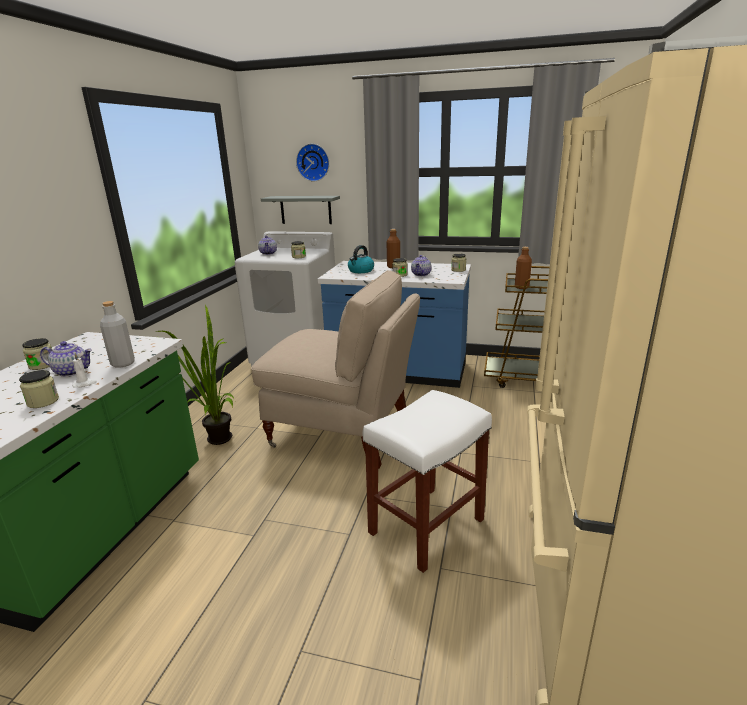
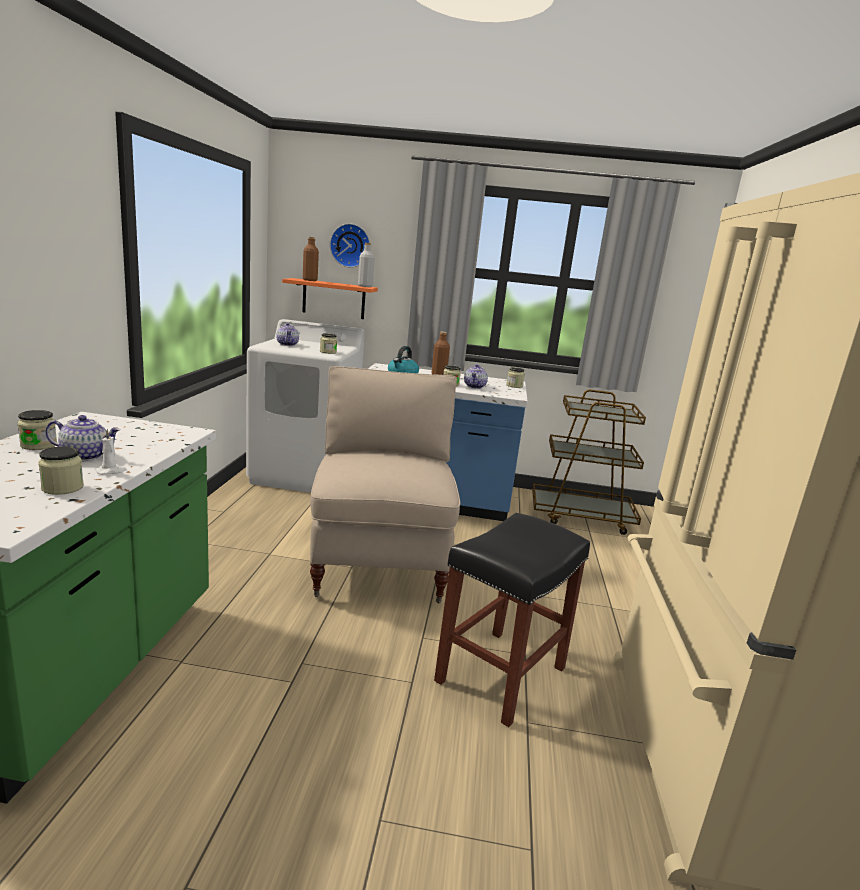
camera: 10 degrees left, 5 degrees down
(123, 363) = (151, 451): grey bottle -> grey bottle (365, 286)
(213, 440) = (216, 566): potted plant -> none
(305, 210) = (333, 299): grey shelf -> orange shelf
(343, 431) = (379, 563): beige chair -> beige chair turned 105 degrees counterclockwise
(426, 527) = (501, 676): white stool -> black stool
(521, 287) = (584, 411): brown bottle -> brown bottle (310, 280)

